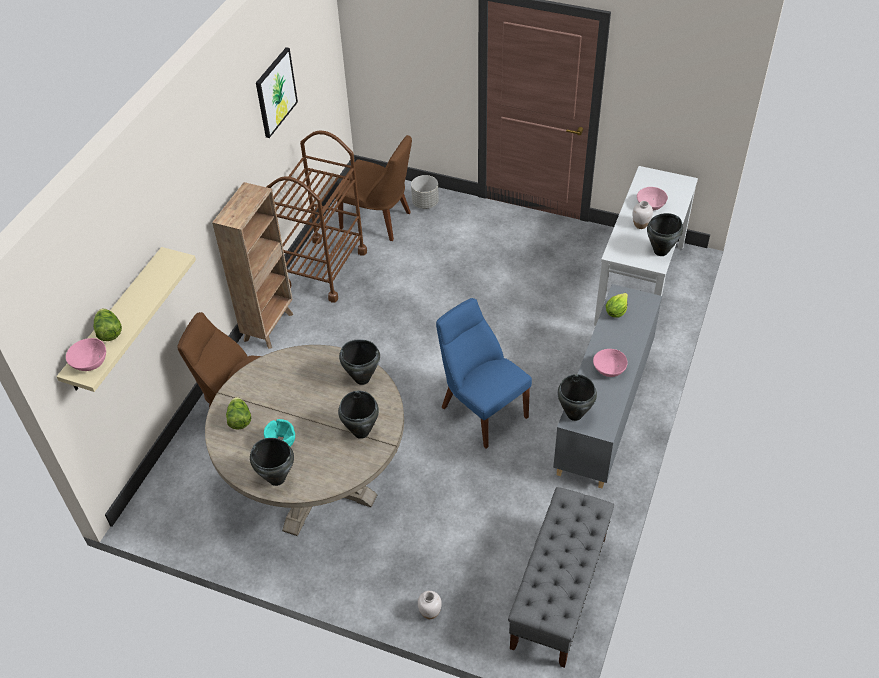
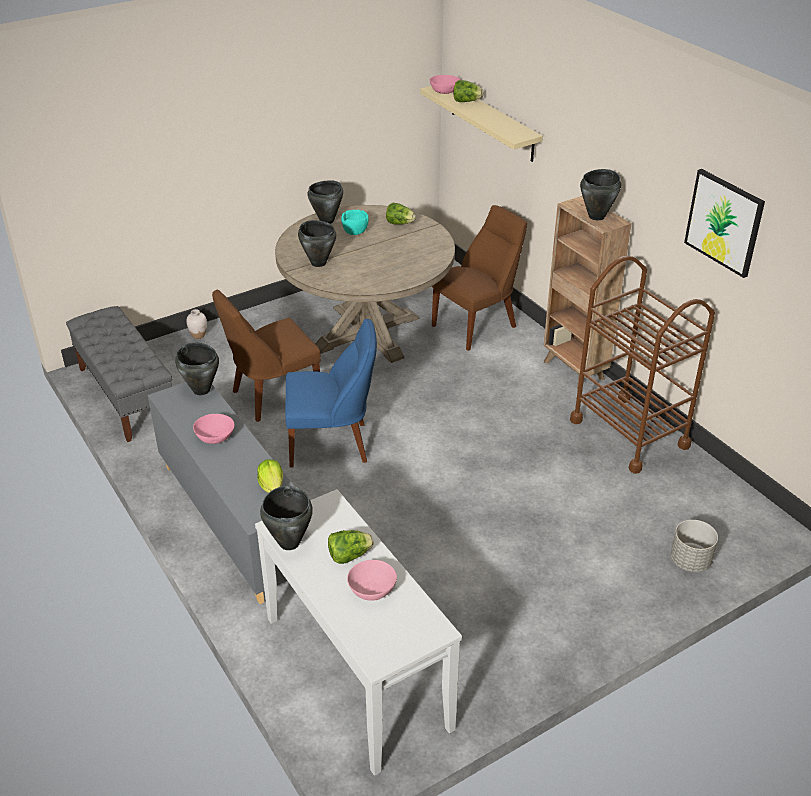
camera: 125 degrees right, 10 degrees down
(362, 378) = (370, 282): black cooking pot -> black cooking pot (597, 216)
(378, 221) = (684, 506): brown chair -> brown chair (272, 396)
(640, 225) = (349, 555): white vase -> lettuce

